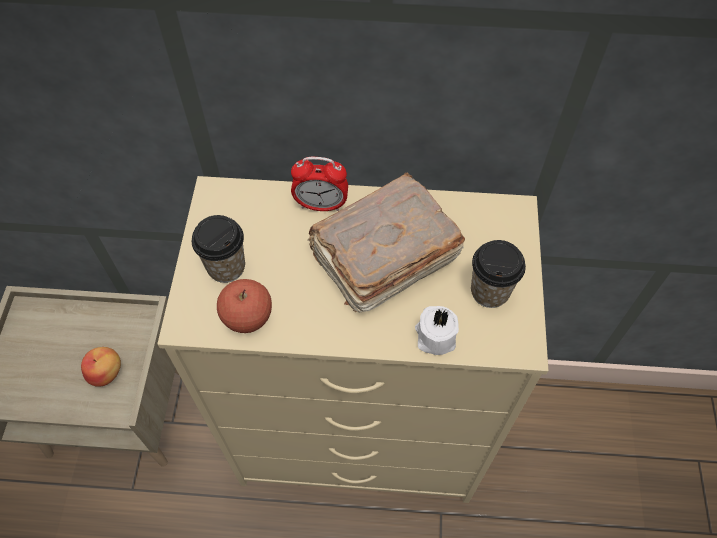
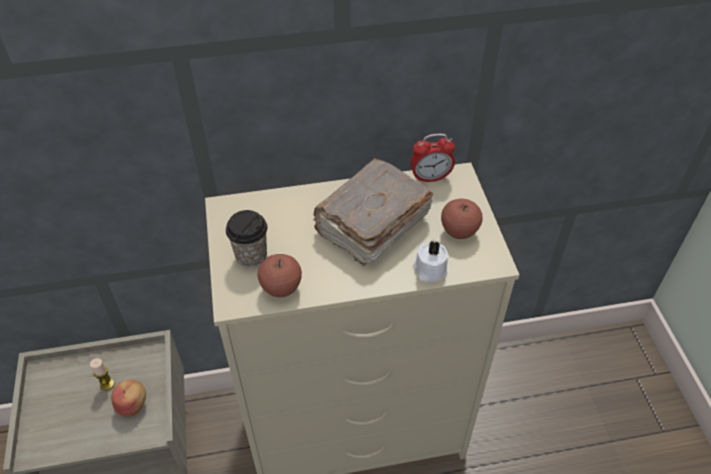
camera: 15 degrees left, 10 degrees down
(87, 342) = (107, 384): none -> candle
(321, 205) = (311, 199): alarm clock -> alarm clock (430, 178)
(489, 291) = (459, 231): cup -> apple

